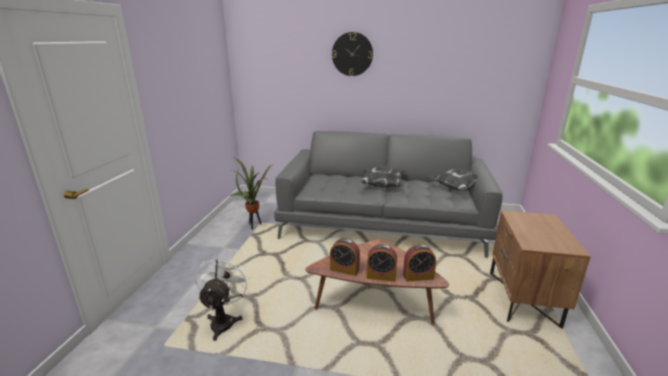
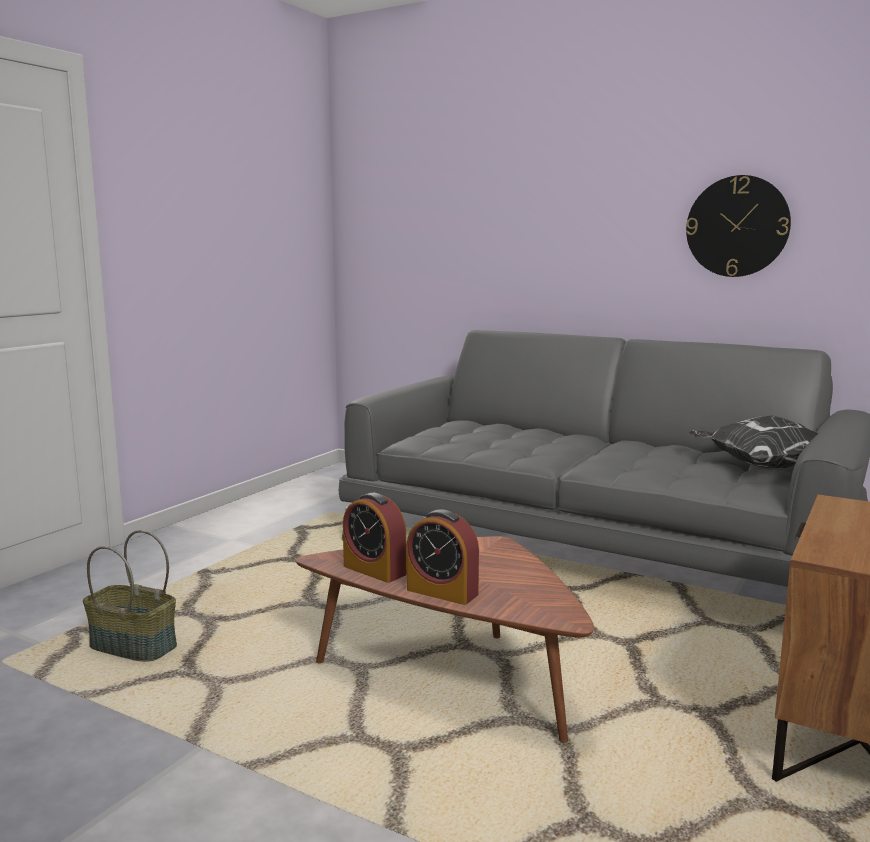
camera: 20 degrees right, 10 degrees down
(224, 320) = (131, 647): white fan -> basket
(254, 225) = (314, 514): potted plant -> none
(352, 54) = (560, 168): wall clock -> wall clock (737, 226)
(381, 185) = (583, 447): pillow -> none
(418, 276) = (528, 605): alarm clock -> none

